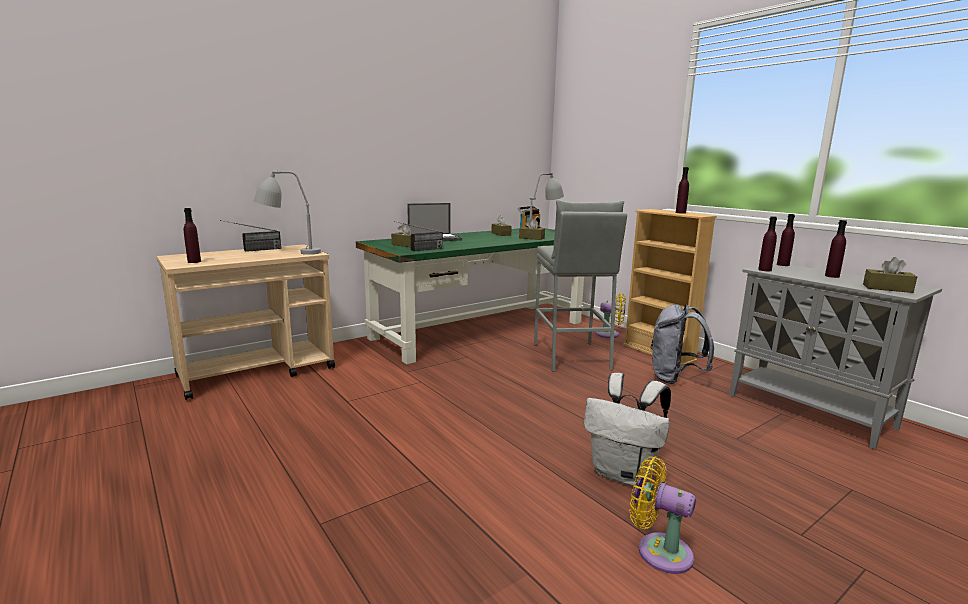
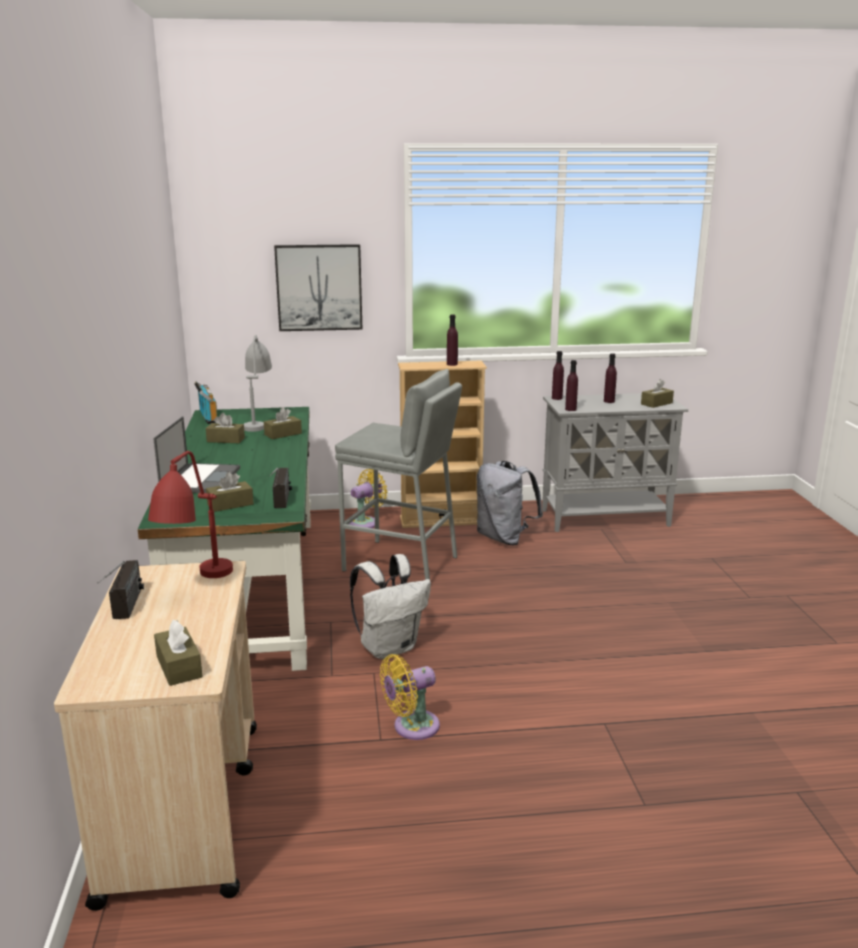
camera: 60 degrees left, 5 degrees up
(194, 261) = (179, 666): purple bottle -> brown tissue box
(288, 253) = (196, 587): grey table lamp -> red table lamp
(622, 149) = (319, 287): none -> picture
(624, 474) = (648, 627): white backpack -> white backpack (389, 647)
(659, 551) = (747, 652): yellow fan -> yellow fan (411, 727)

